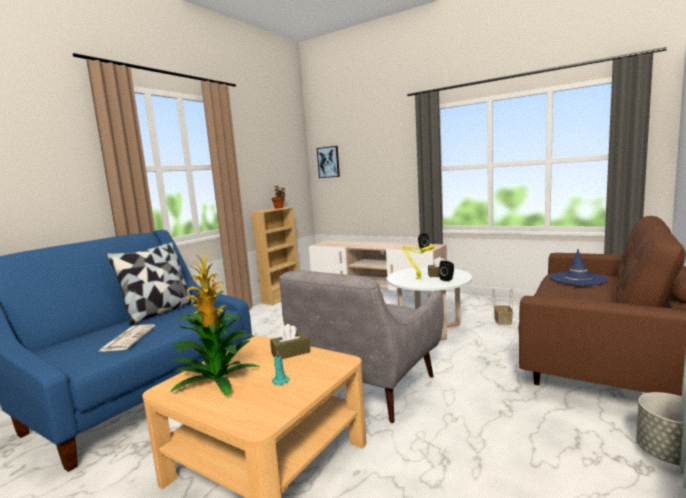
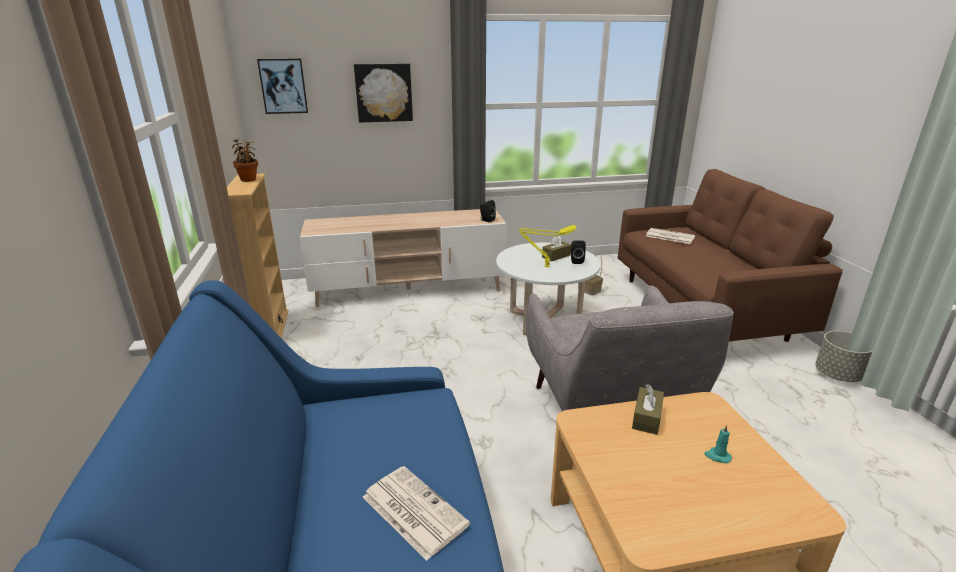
camera: 45 degrees left, 15 degrees up
(159, 312) = (326, 441): pillow -> none
(217, 378) = (661, 491): potted plant -> none
(380, 162) = (383, 92): none -> picture
(578, 279) = (669, 236): blue hat -> newspaper

